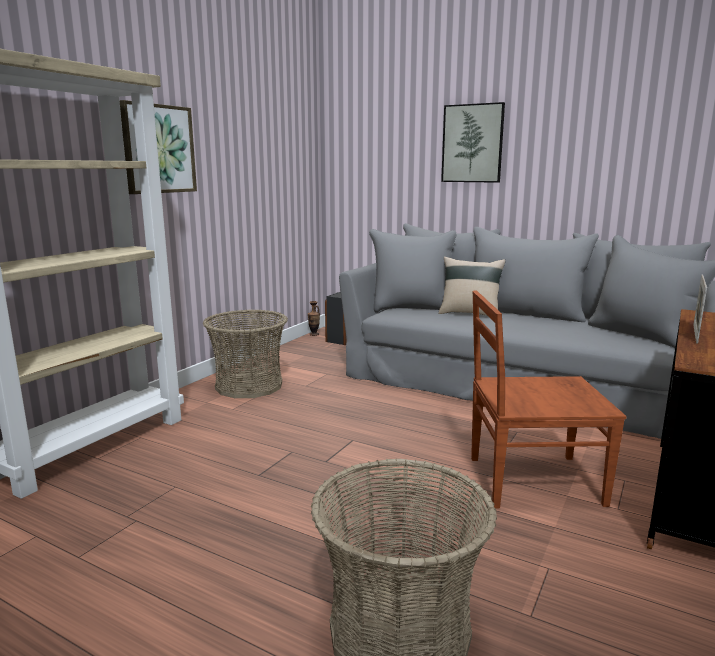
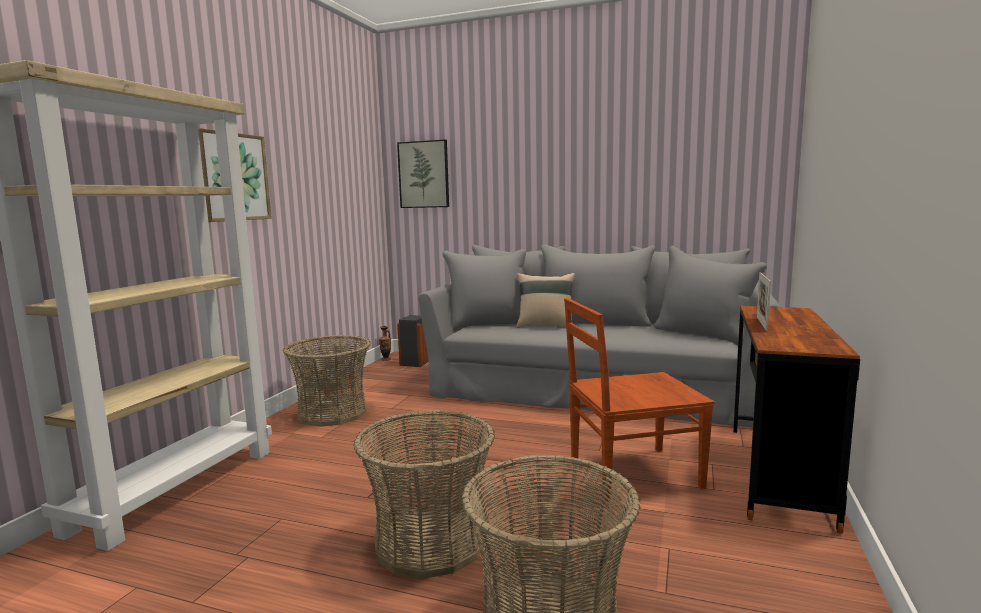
camera: 10 degrees left, 5 degrees down
(305, 528) = (430, 542): none -> basket
(472, 143) = (532, 169): picture -> picture (424, 174)

